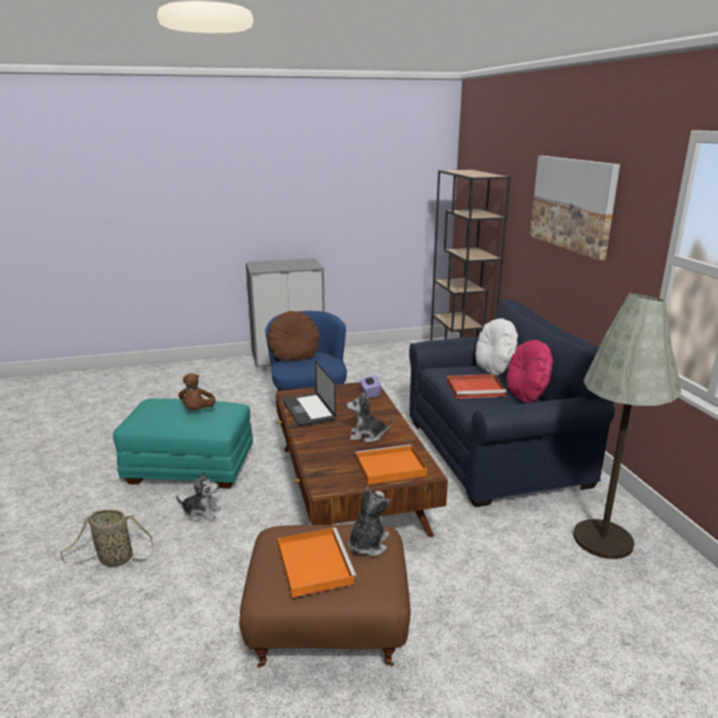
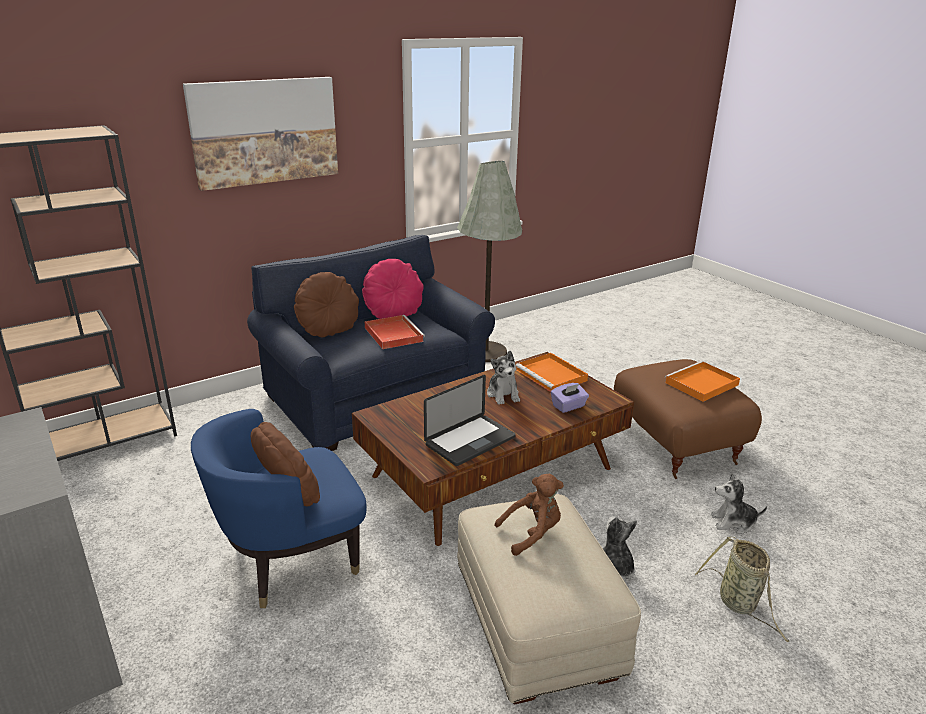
camera: 110 degrees left, 5 degrees up
(189, 468) = (536, 626): turquoise ottoman -> beige ottoman
(367, 544) = (657, 371): plush toy -> plush toy (733, 523)
(370, 393) = (397, 410): purple tissue box -> purple tissue box (568, 406)
(494, 370) = (329, 332): white pillow -> brown pillow

